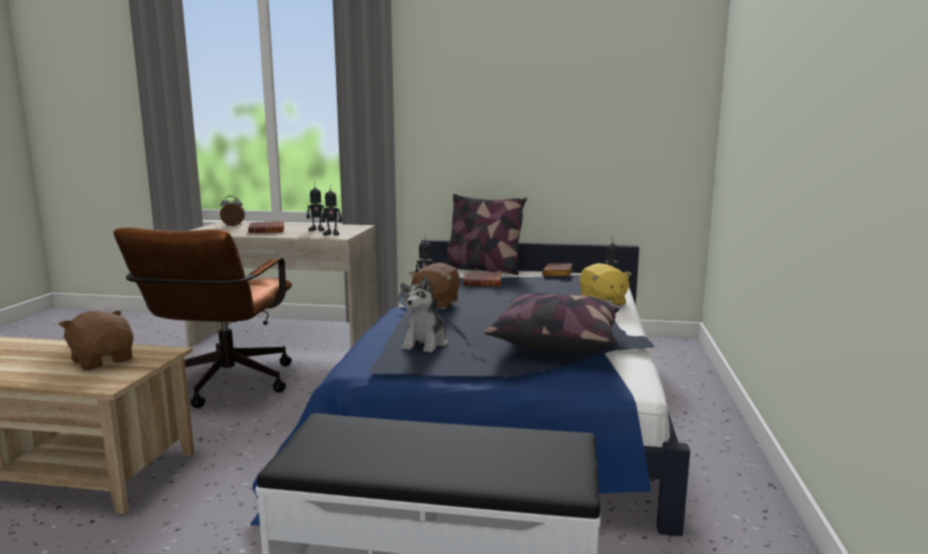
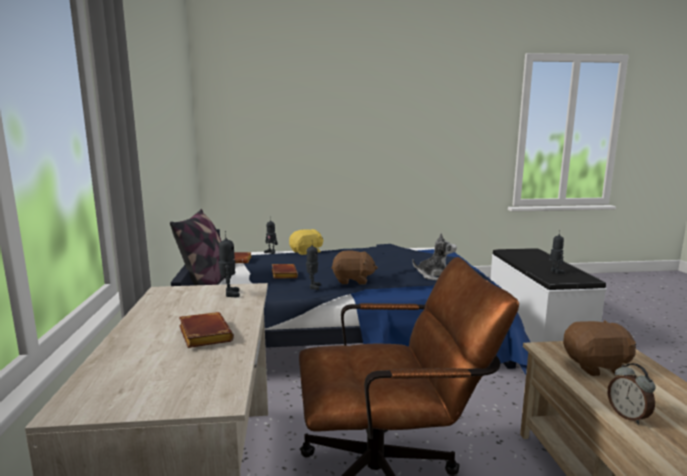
camera: 105 degrees left, 0 degrees up
(103, 360) = (596, 366): brown plush toy -> brown plush toy turned 120 degrees counterclockwise
(233, 225) = (127, 383): alarm clock -> alarm clock (628, 416)
(317, 230) = (192, 307): toy robot -> toy robot (555, 272)
(555, 342) = (405, 254): pillow -> none

